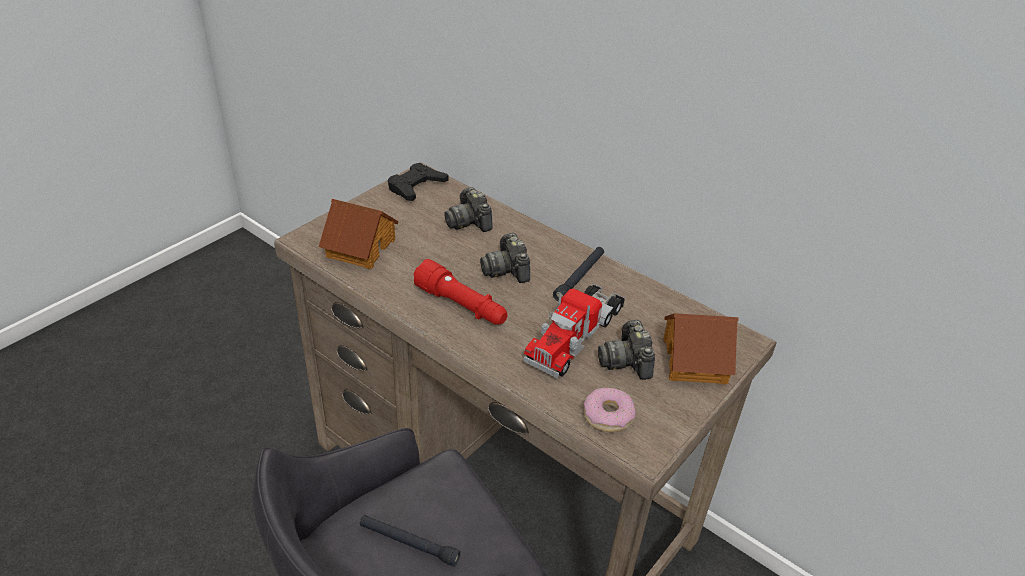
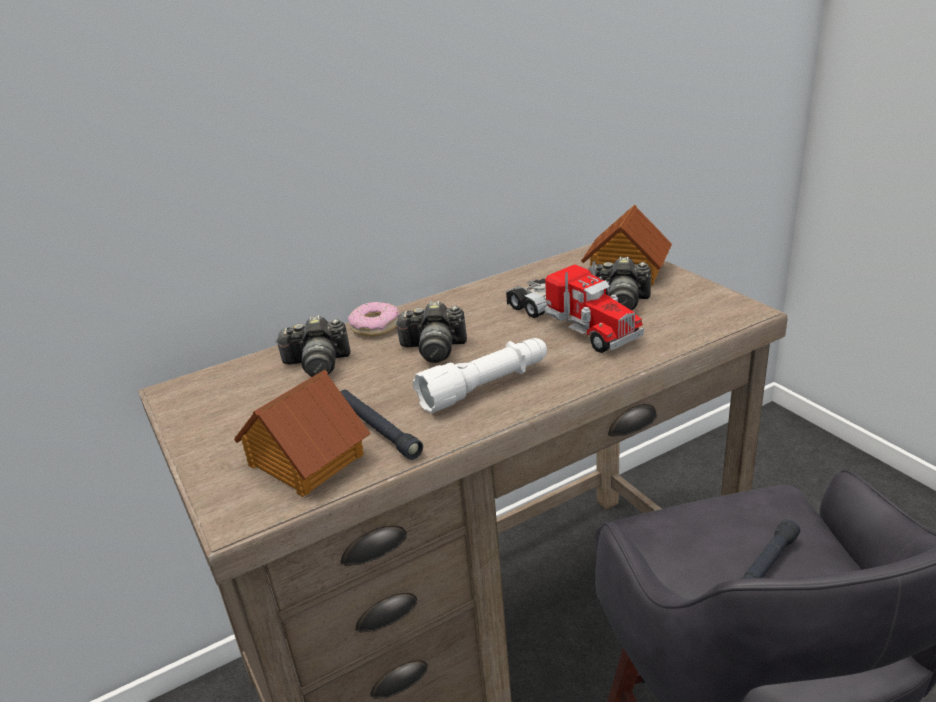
camera: 65 degrees left, 10 degrees down
(416, 186) = (198, 397): black game controller -> none
(461, 306) = (486, 386): red flashlight -> white flashlight
(579, 277) = (475, 308): black flashlight -> black flashlight (377, 429)
(608, 415) = (695, 321): donut -> donut (375, 327)

